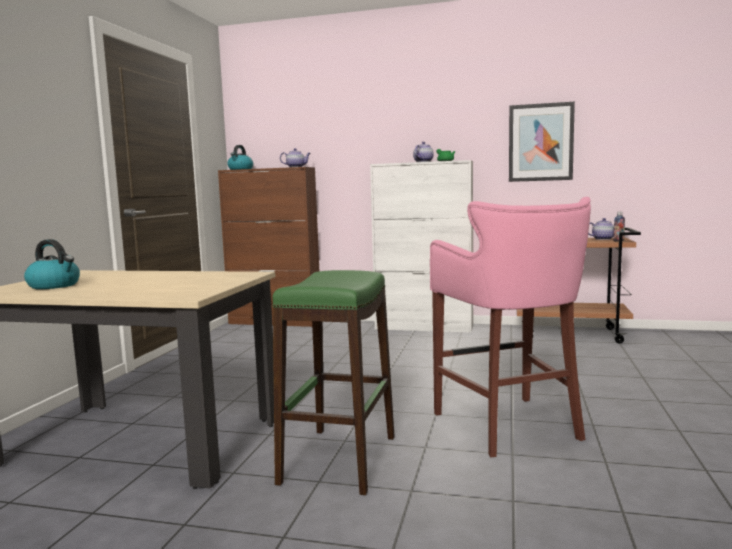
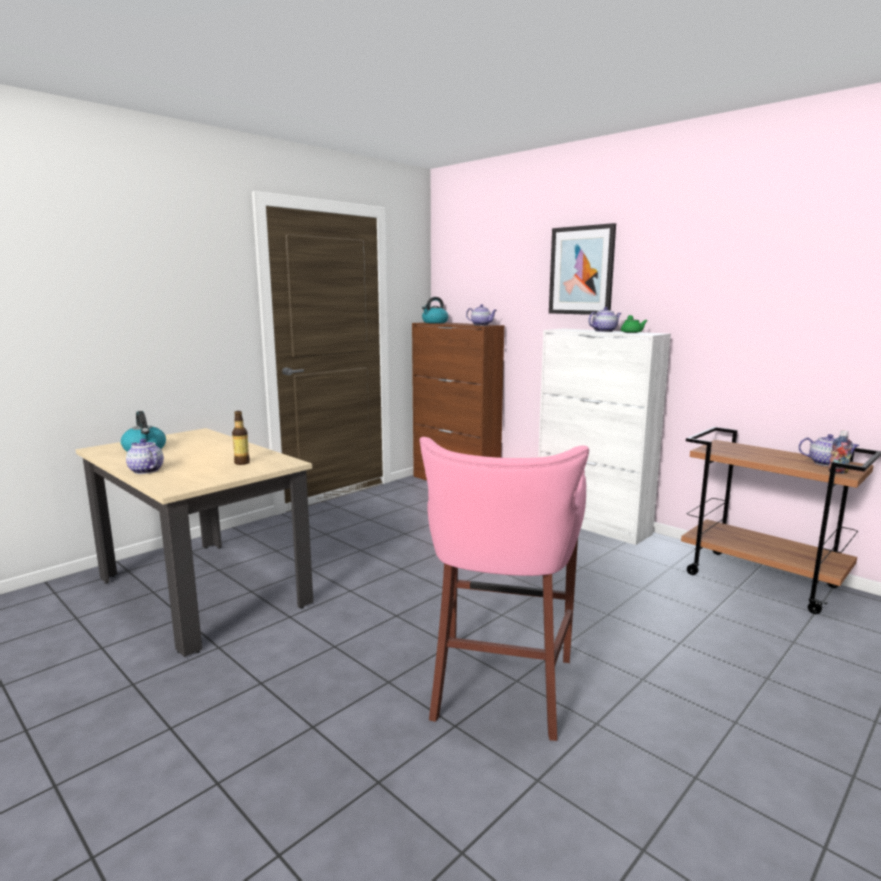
camera: 30 degrees right, 5 degrees up
(111, 293) = (145, 471): none -> teapot
(204, 278) = (242, 463): none -> bottle
(339, 459) = (304, 666): green stool -> none
(540, 142) = (765, 315): picture -> picture (581, 270)

